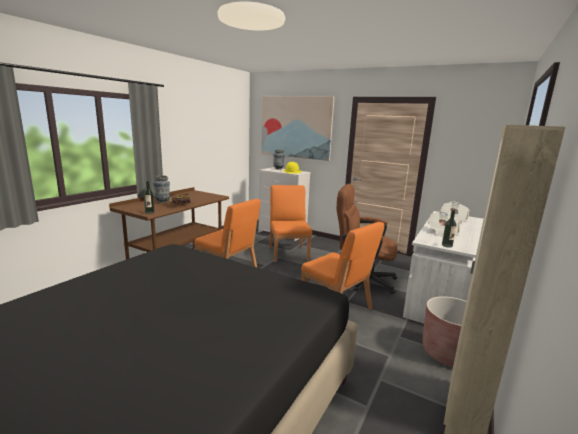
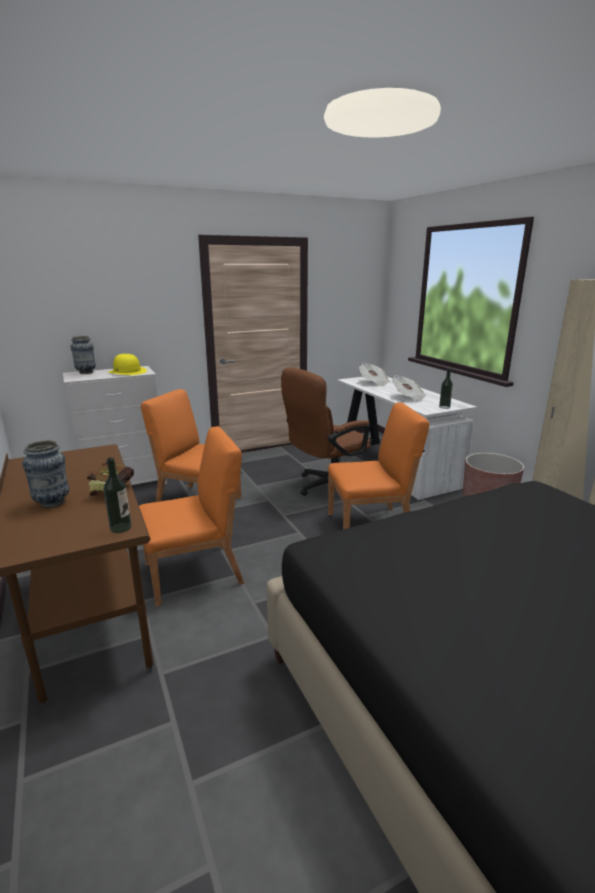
camera: 55 degrees left, 5 degrees up
(295, 127) = (99, 290): picture -> none

